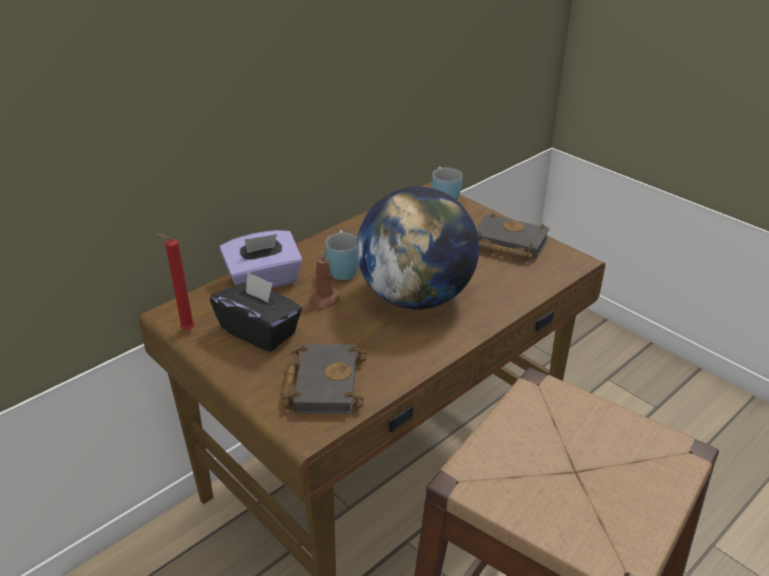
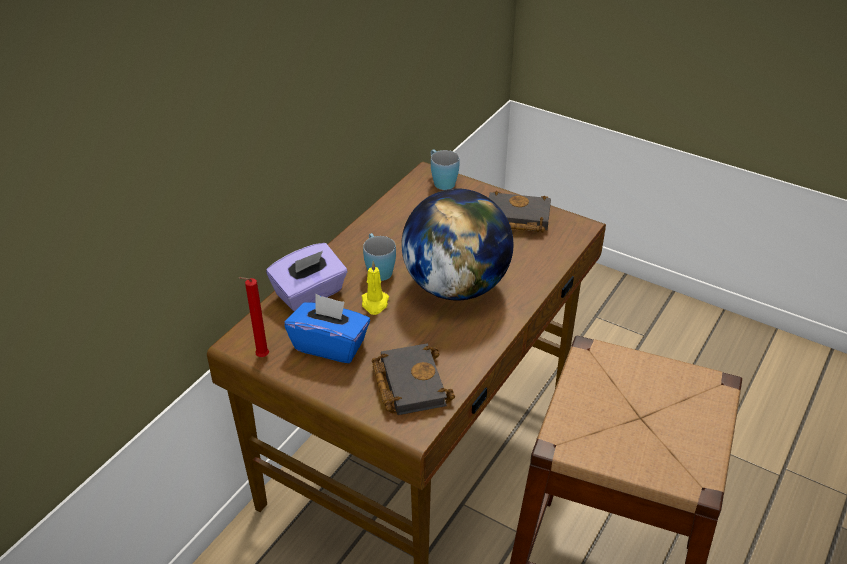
camera: 15 degrees left, 5 degrees up
(260, 331) = (330, 345): black tissue box -> blue tissue box
(324, 300) = (375, 303): brown candle -> yellow candle

